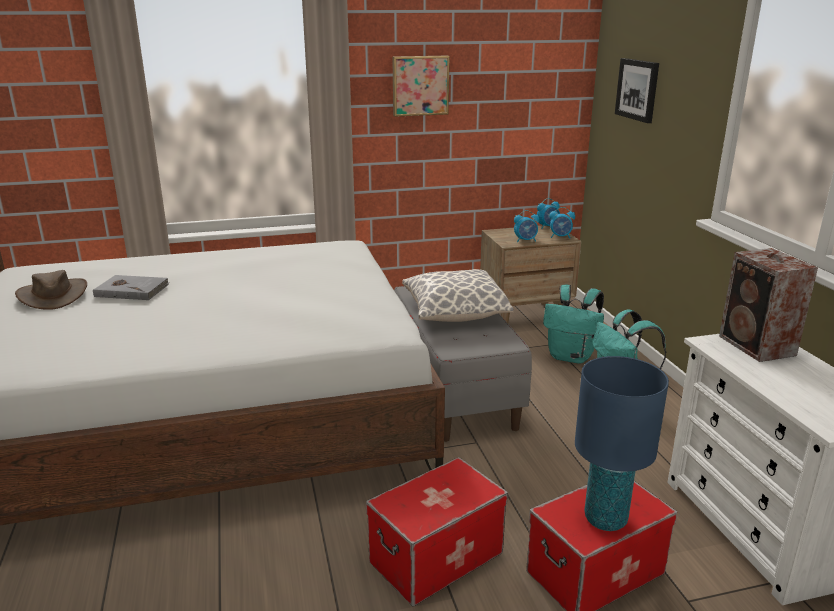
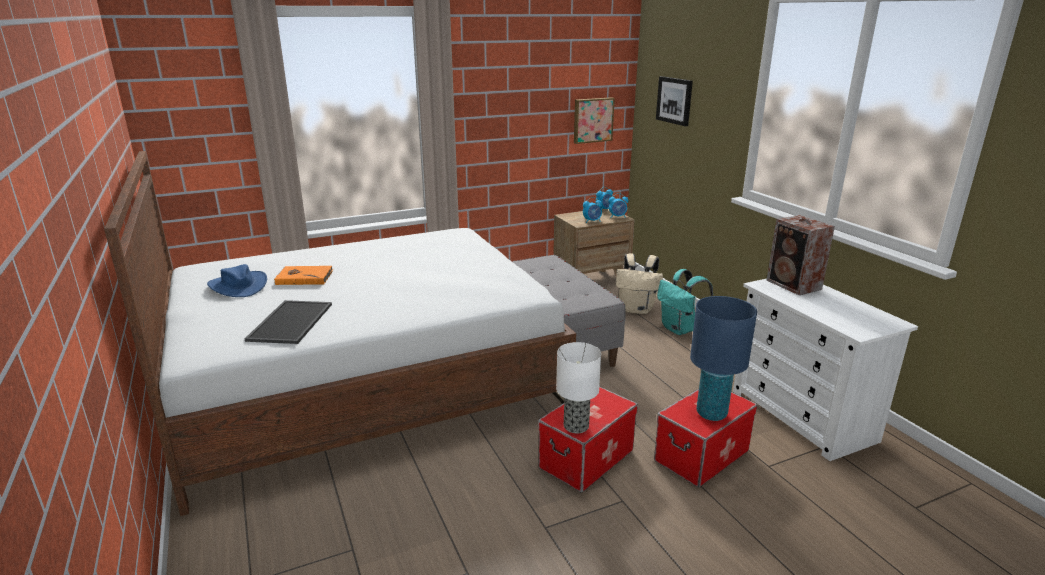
camera: 10 degrees left, 0 degrees up
(53, 295) = (238, 286): brown hat -> blue hat
(80, 344) = (290, 321): none -> tray
(132, 290) = (304, 277): grey book -> orange book
(410, 516) = (575, 426): none -> table lamp
(420, 85) = (505, 100): picture -> picture (592, 120)
(454, 313) = (556, 280): pillow -> none
(571, 357) = (636, 309): turquoise backpack -> beige backpack

